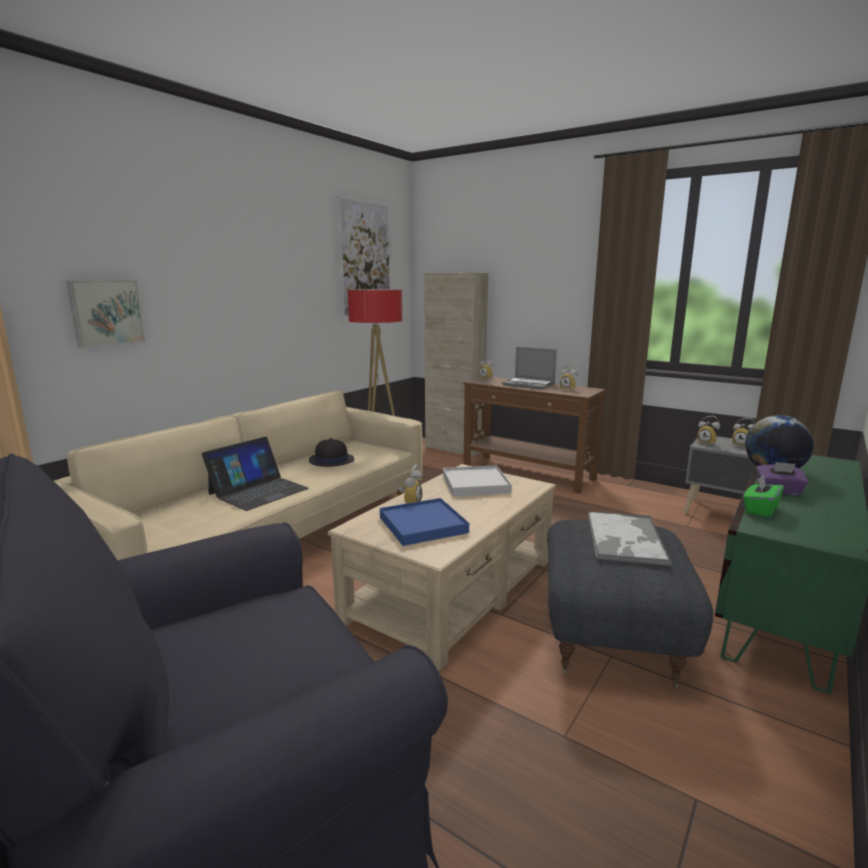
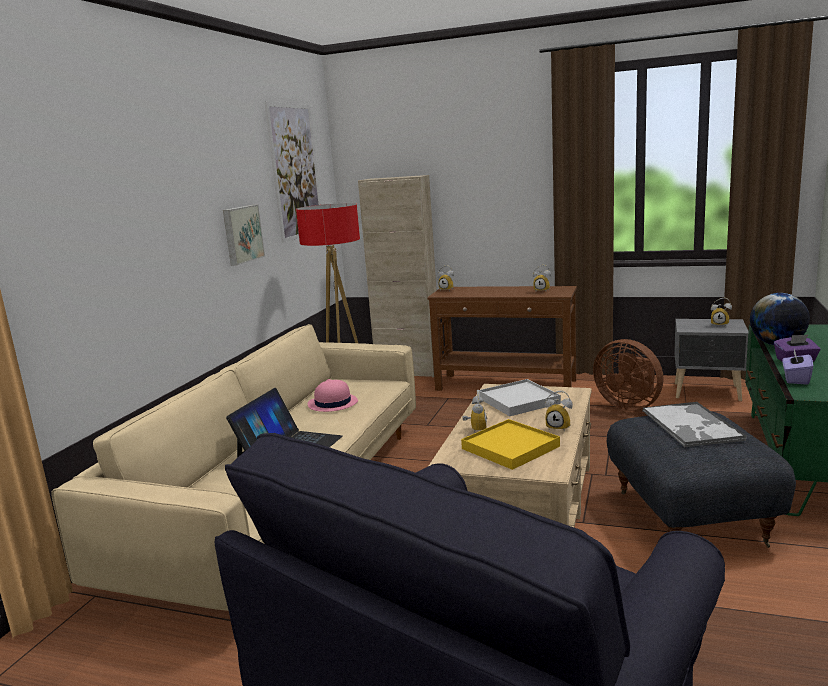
camera: 15 degrees left, 0 degrees up
(106, 312) = (81, 270): picture -> picture (242, 234)
(331, 460) = (332, 403): black hat -> pink hat
(423, 525) = (510, 447): blue tray -> yellow tray
(529, 384) = (498, 291): laptop -> none
(630, 512) = (629, 405): none -> brown fan
(707, 443) = (689, 327): alarm clock -> alarm clock (559, 427)
(760, 510) = (795, 379): green tissue box -> purple tissue box

